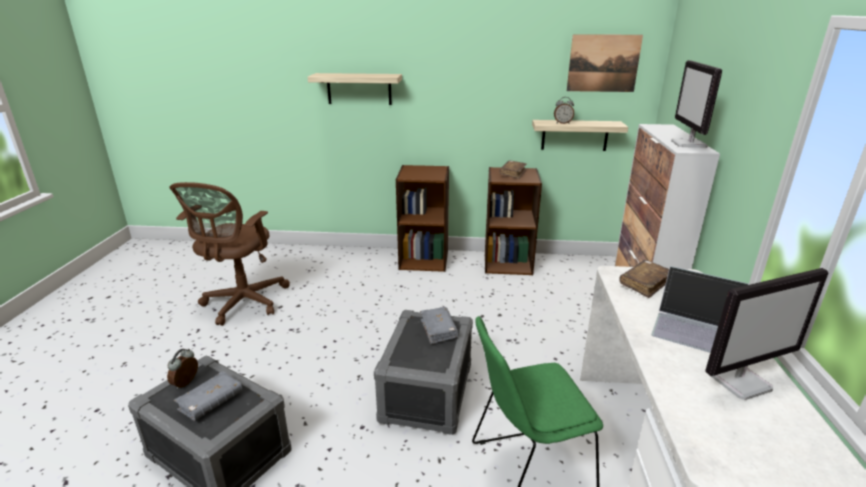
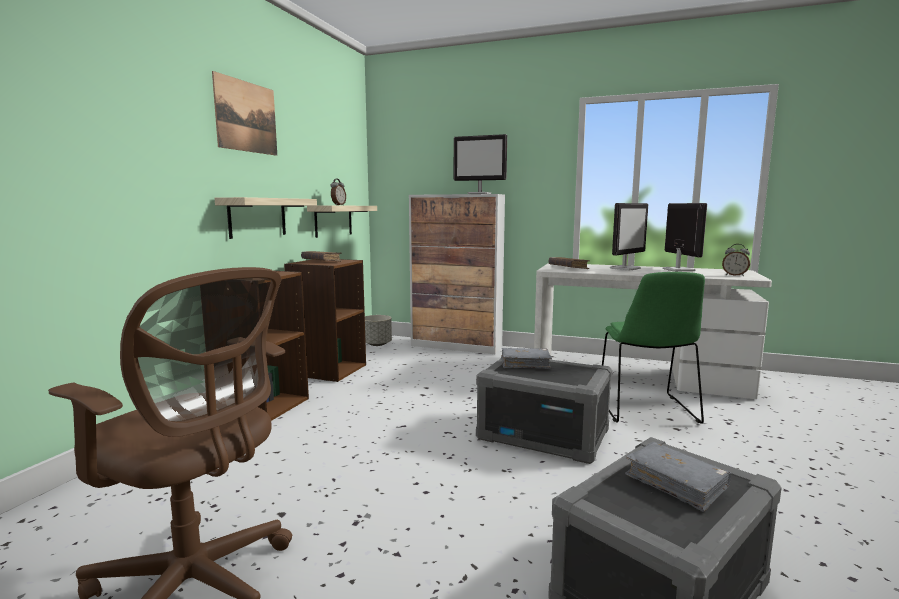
camera: 75 degrees left, 15 degrees down
(187, 383) = (636, 508): alarm clock -> alarm clock (734, 275)
(359, 89) = (126, 157): shelf -> shelf (257, 217)
(596, 267) = (377, 344): none -> grey planter
(603, 63) = (340, 151): picture -> picture (246, 117)
(695, 328) = (625, 268): laptop -> monitor

